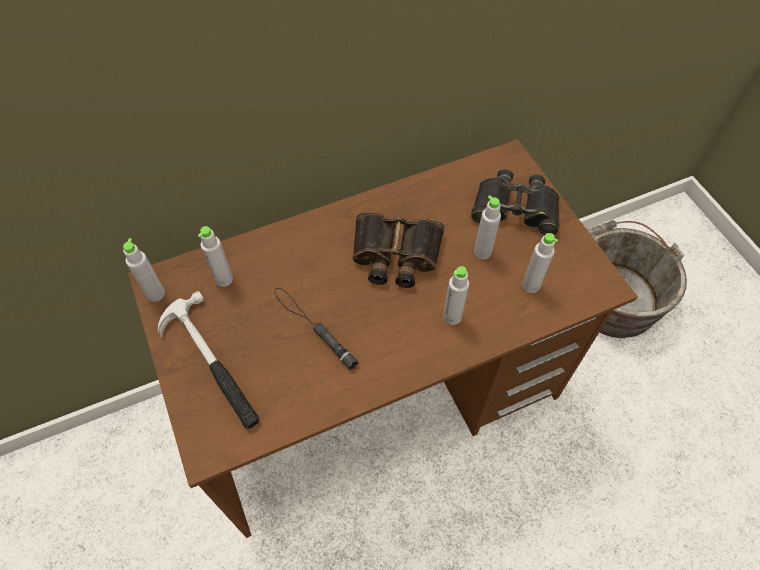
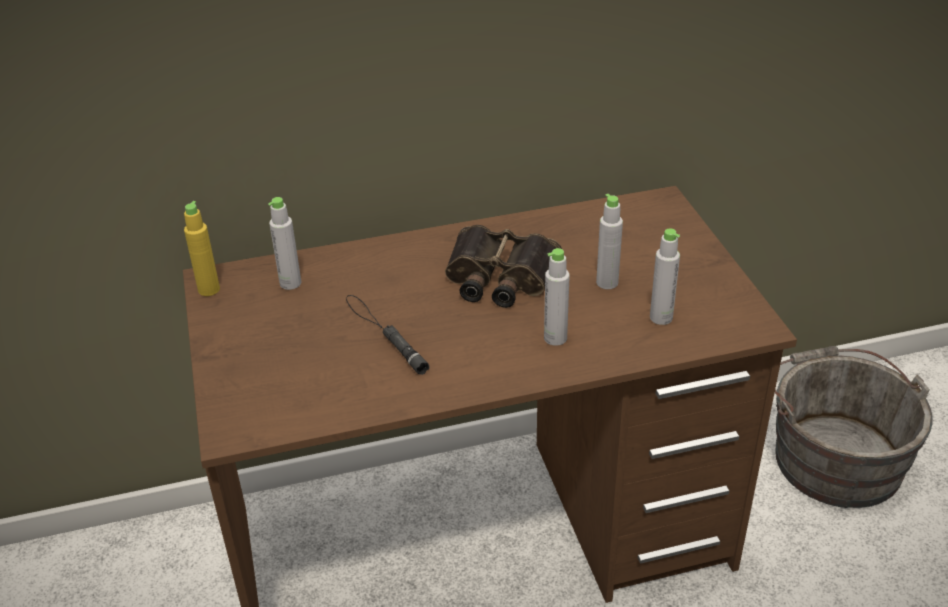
camera: 10 degrees right, 20 degrees down
(155, 294) = (209, 289): grey bottle -> yellow bottle
(212, 364) = (257, 356): hammer -> none
(515, 209) = (657, 247): black binoculars -> none

